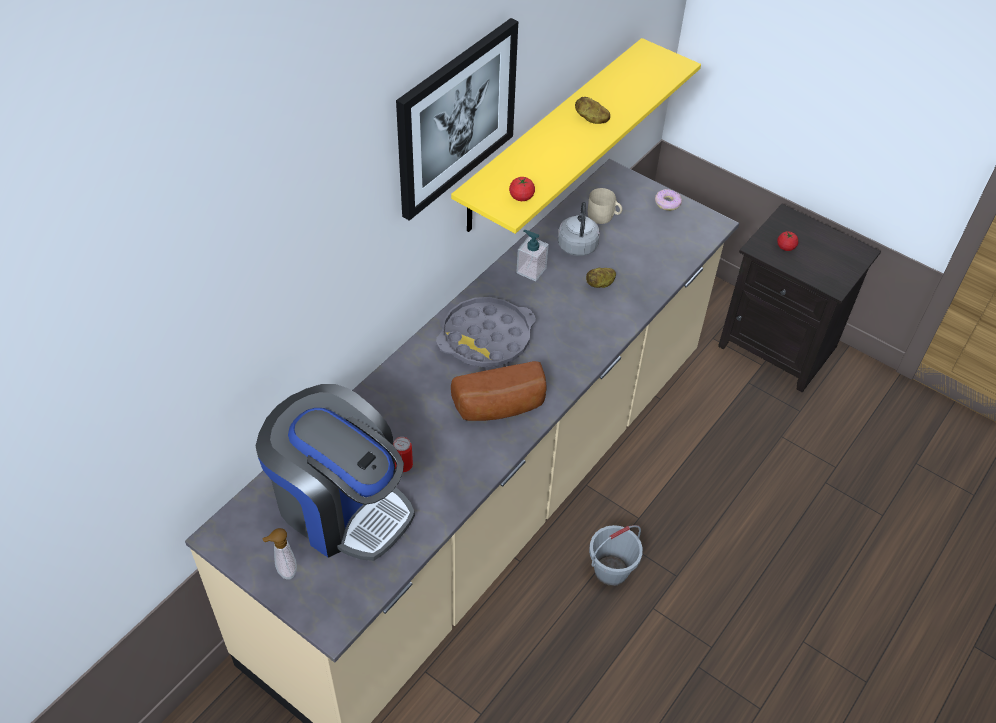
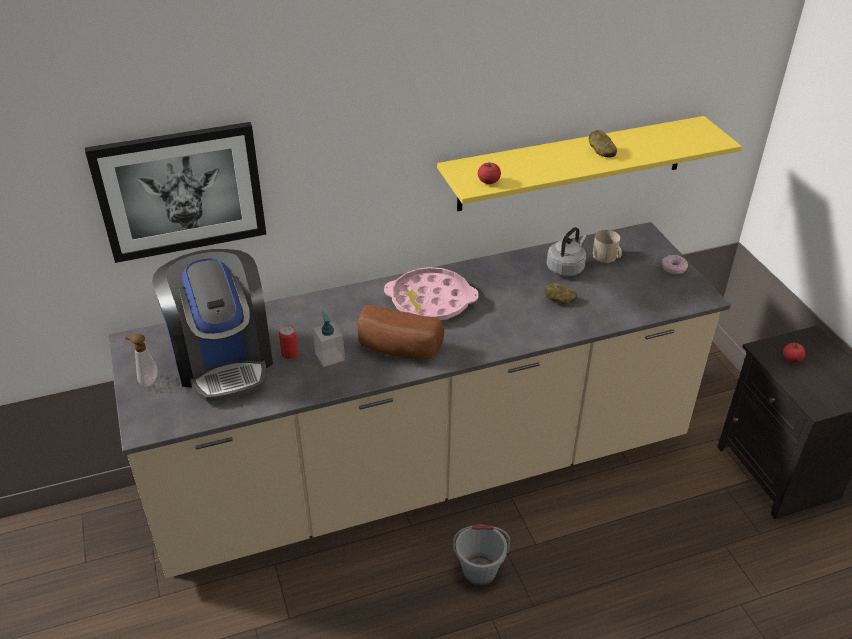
camera: 35 degrees right, 10 degrees down
(456, 118) = (445, 90): picture -> picture (180, 191)
(486, 338) = (431, 301): grey tray -> pink tray
(531, 270) = (510, 271): soap dispenser -> soap dispenser (329, 356)

